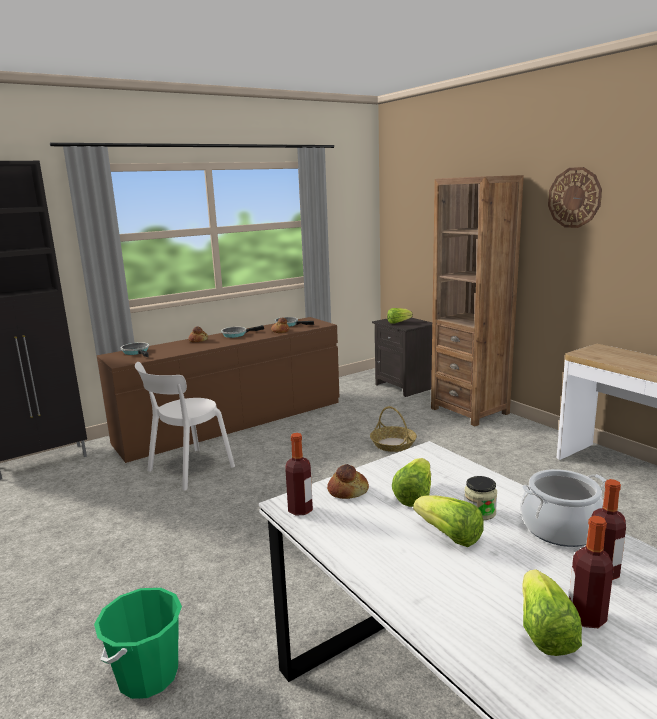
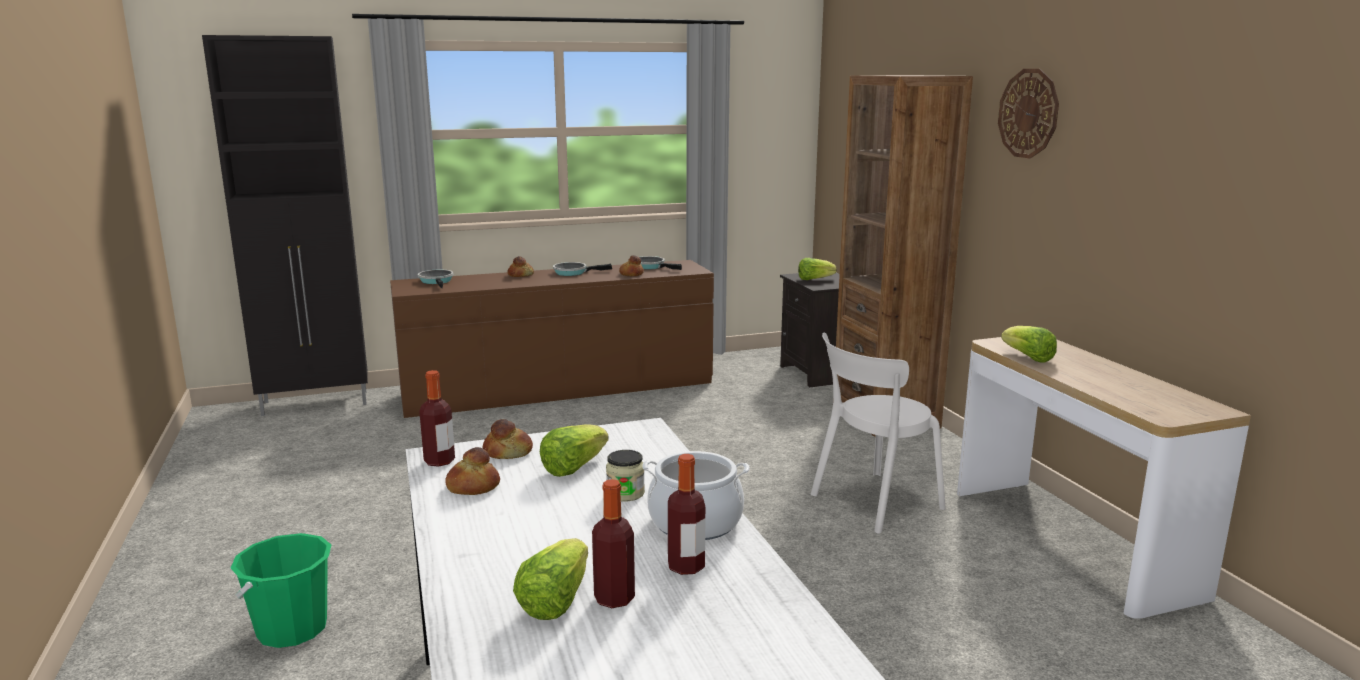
camera: 15 degrees right, 0 degrees up
(187, 470) = (468, 436): white chair -> white chair (872, 503)
(353, 529) = (472, 487): none -> bread
(392, 444) = (742, 443): basket -> none
(449, 536) = (564, 508): lettuce -> lettuce (1028, 358)

